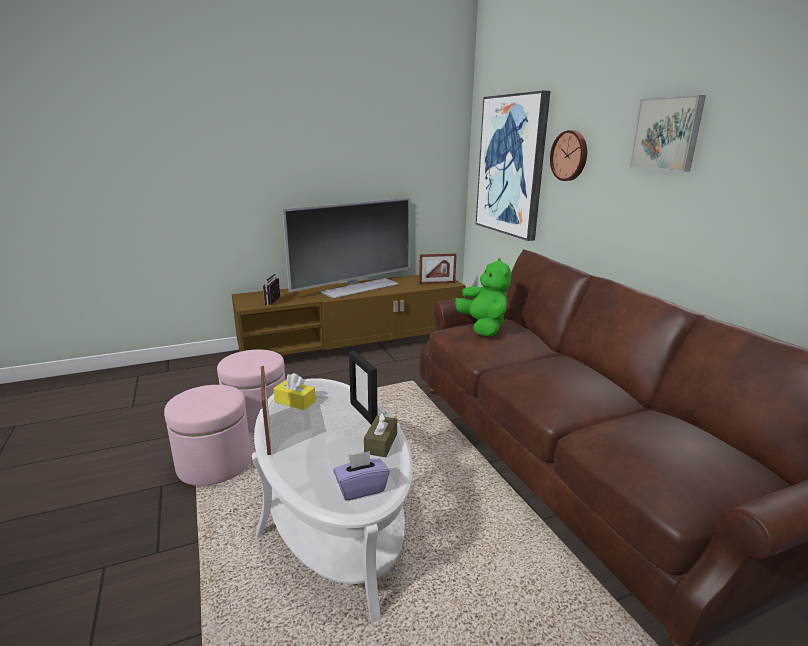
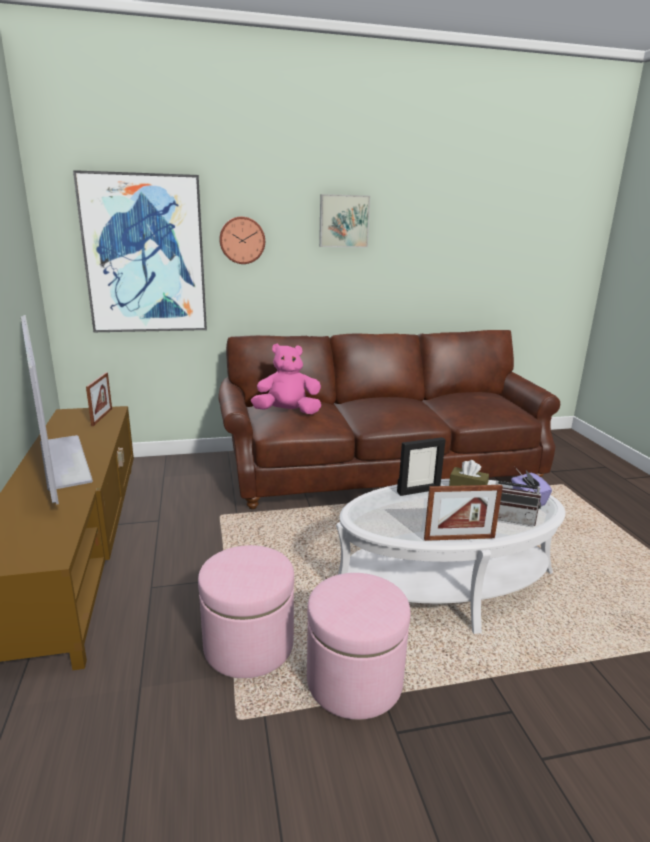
camera: 80 degrees left, 0 degrees up
(276, 301) = (54, 529): radio -> radio (512, 518)
(295, 401) = (396, 523): yellow tissue box -> none
(483, 327) = (287, 412): green plush toy -> pink plush toy

